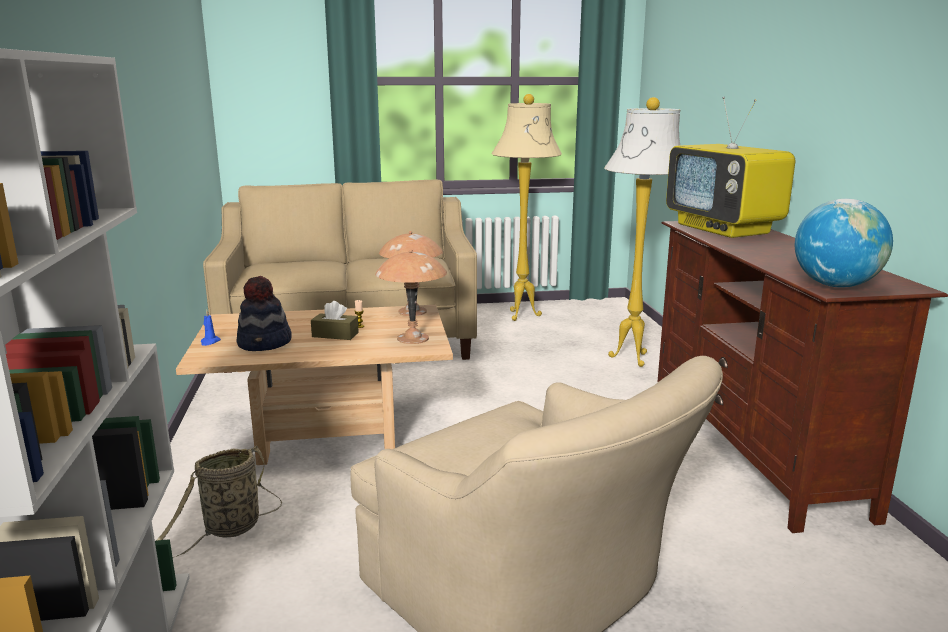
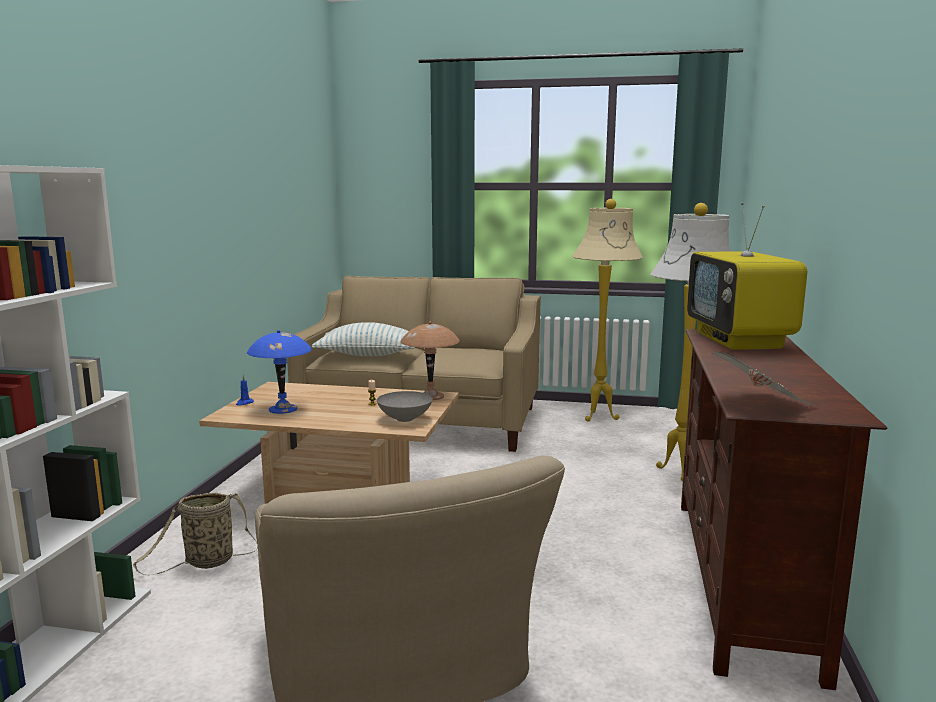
camera: 20 degrees right, 5 degrees down
(265, 343) = (283, 409): hat -> blue table lamp
(298, 273) = (368, 355): none -> pillow
(335, 335) = (345, 408): brown tissue box -> none
(413, 338) = (406, 419): brown table lamp -> grey bowl
(835, 285) = (760, 405): globe -> newspaper

